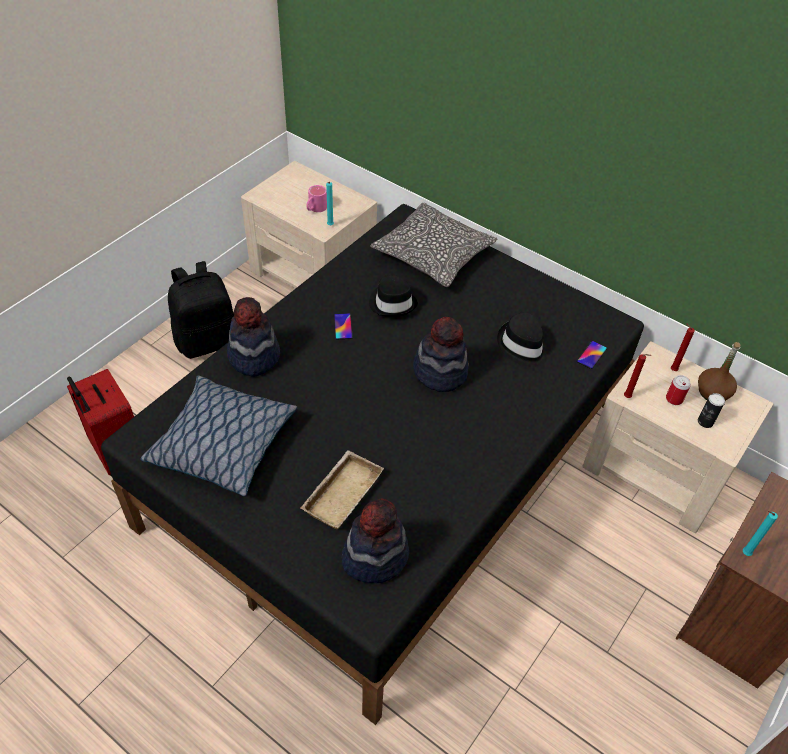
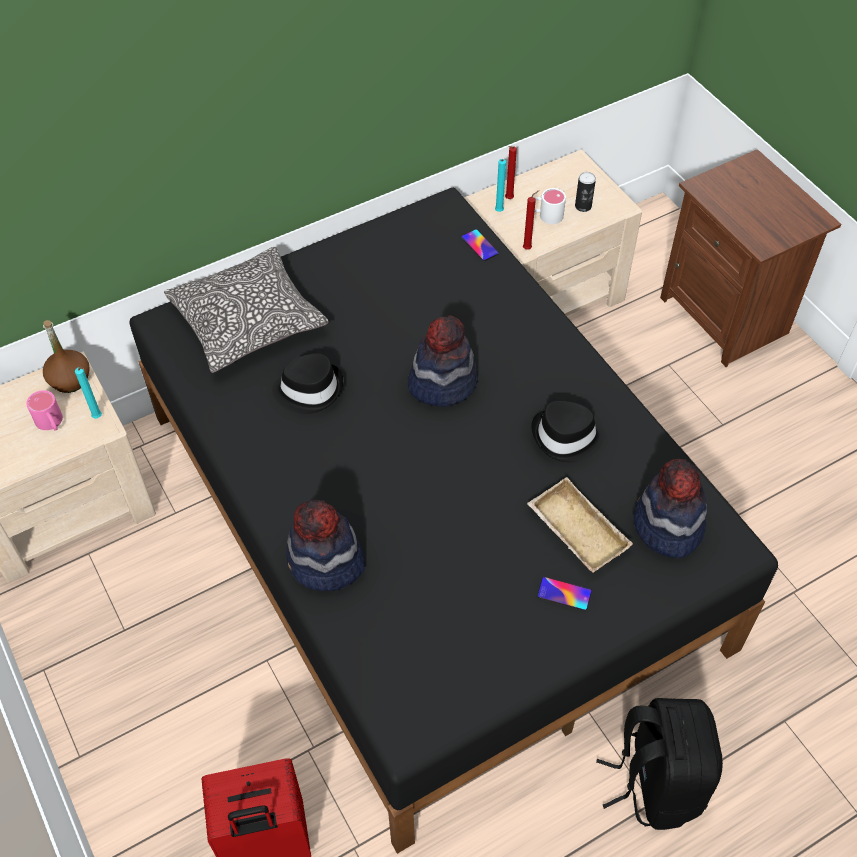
camera: 65 degrees left, 5 degrees up
(207, 341) = (116, 676): black backpack -> black backpack (655, 781)
(222, 444) = (457, 634): pillow -> none
(343, 326) = (323, 452): phone -> phone (564, 593)
(522, 346) = (439, 296): black hat -> black hat (567, 437)
(674, 399) = (545, 215): can -> white mug
(713, 392) = (550, 184): brown bottle -> brown bottle (70, 379)
(744, 553) = (757, 242): turquoise candle -> turquoise candle (498, 212)

